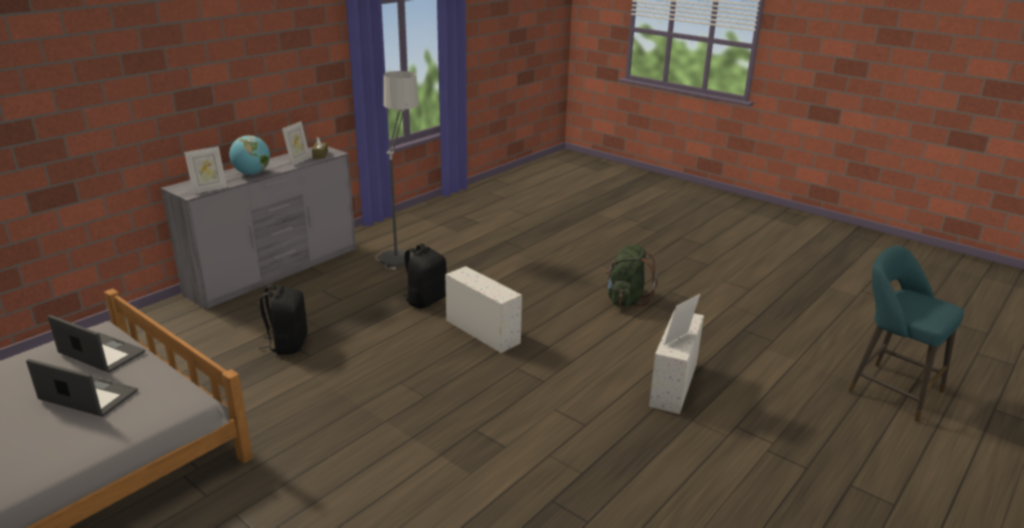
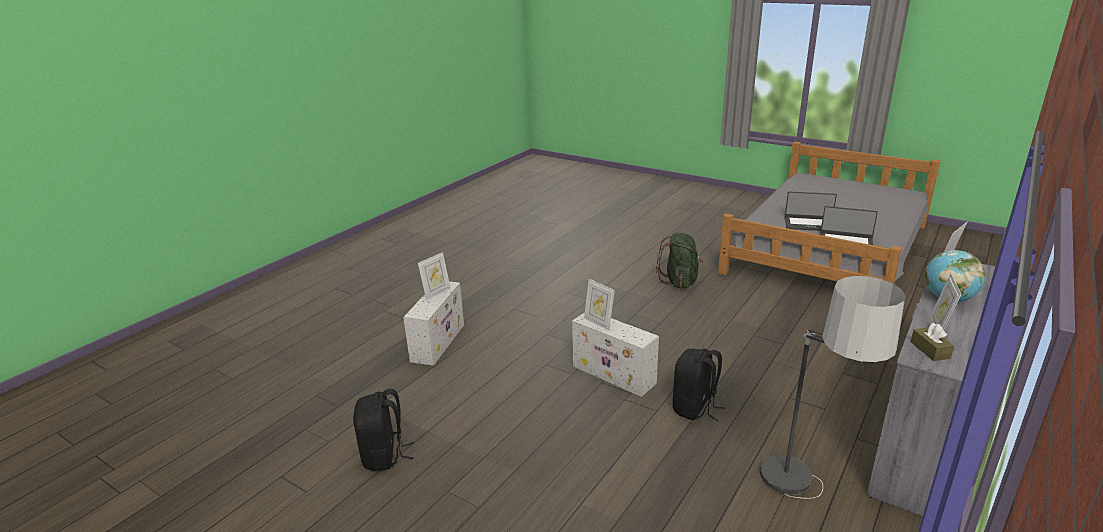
camera: 175 degrees right, 0 degrees up
(287, 344) = (784, 342): black backpack -> black backpack (384, 456)
(496, 289) = (598, 322): none -> picture frame
(626, 300) = (456, 436): green backpack -> green backpack (679, 281)
(889, 390) = (253, 356): turquoise stool -> none

